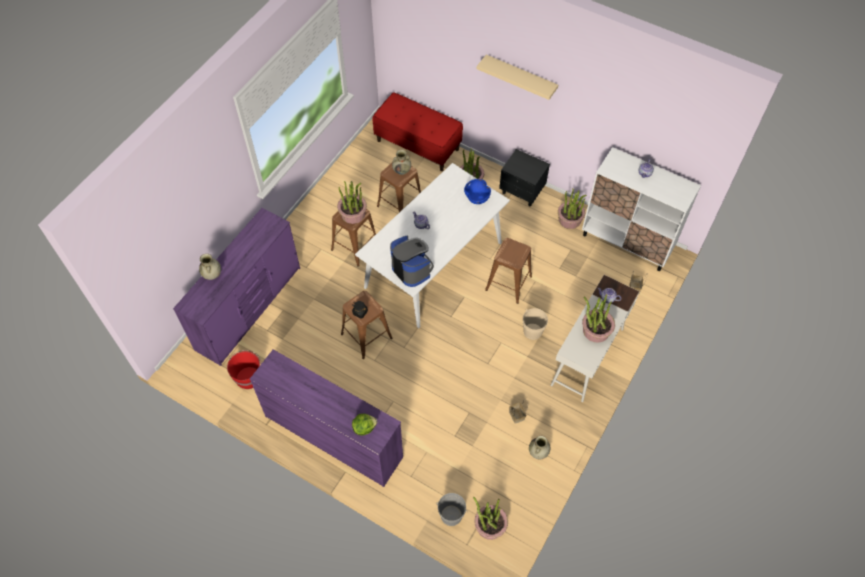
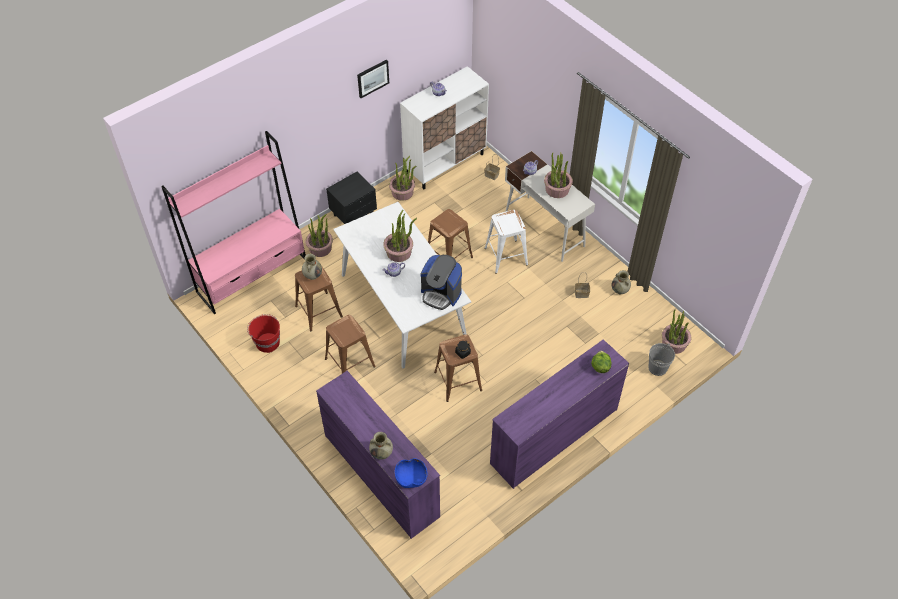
camera: 70 degrees left, 5 degrees down
(248, 377) = (463, 494): red bucket -> red bucket (267, 342)
(353, 214) = (345, 328): potted plant -> potted plant (399, 252)
(412, 269) = (441, 293): coffee machine -> coffee machine turned 135 degrees counterclockwise
(418, 145) = (252, 275): red bench -> pink bookcase
(477, 197) = (383, 223): blue bowl -> blue bowl (411, 478)
(520, 77) = (310, 121): beige shelf -> none
(532, 331) = (505, 256): beige bucket -> white stool
(595, 99) = (372, 78): none -> picture

